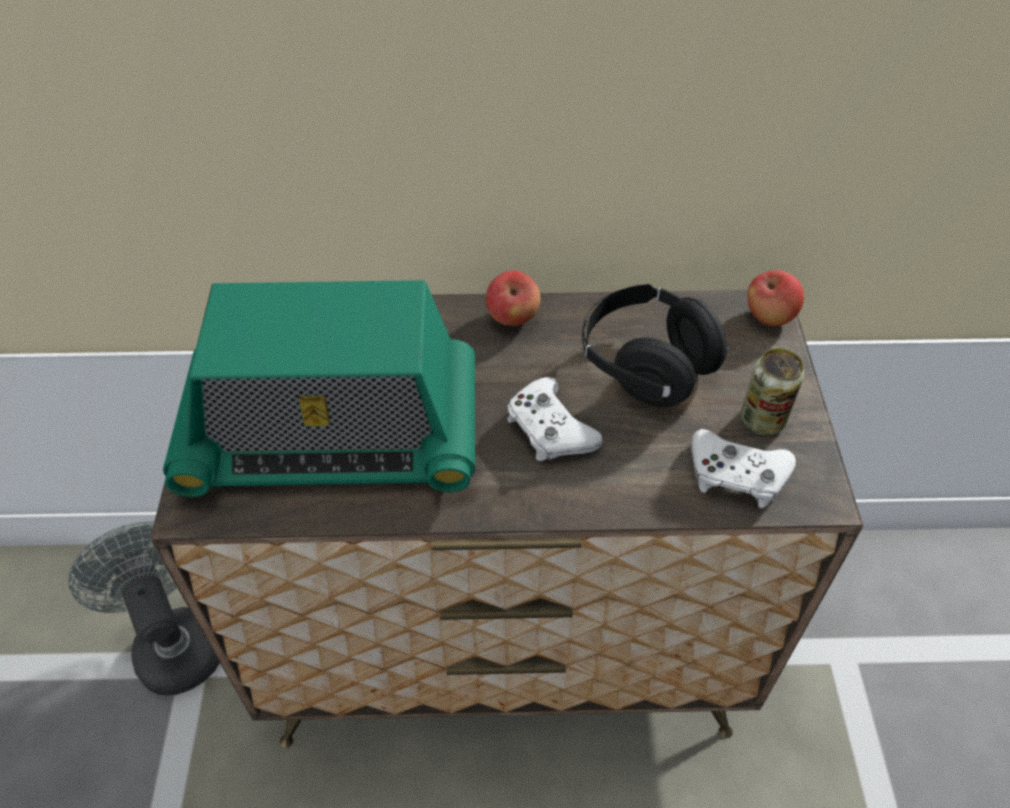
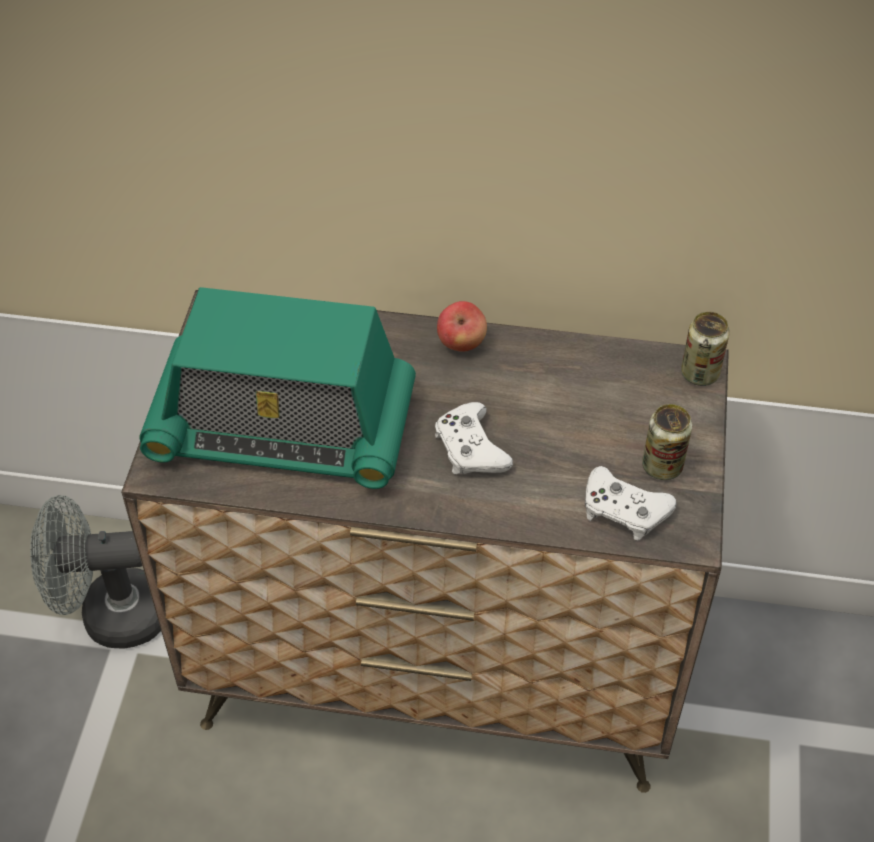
camera: 10 degrees right, 0 degrees up
(174, 641) = (110, 615): grey fan -> grey fan turned 75 degrees counterclockwise
(646, 365) = (571, 403): black headphones -> none
(769, 317) = (699, 373): apple -> can

